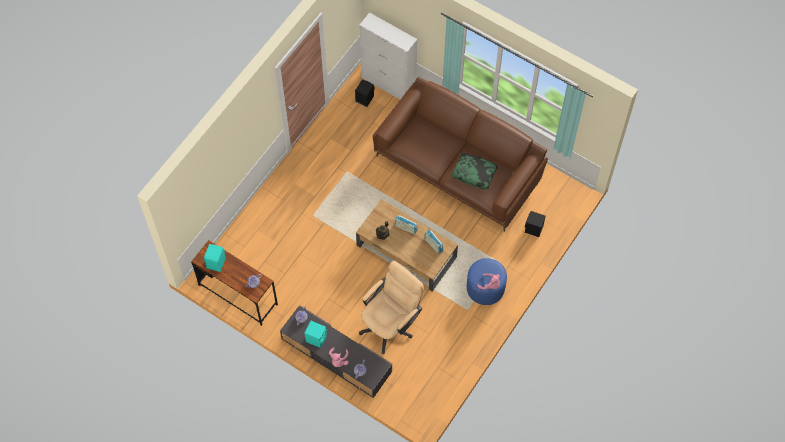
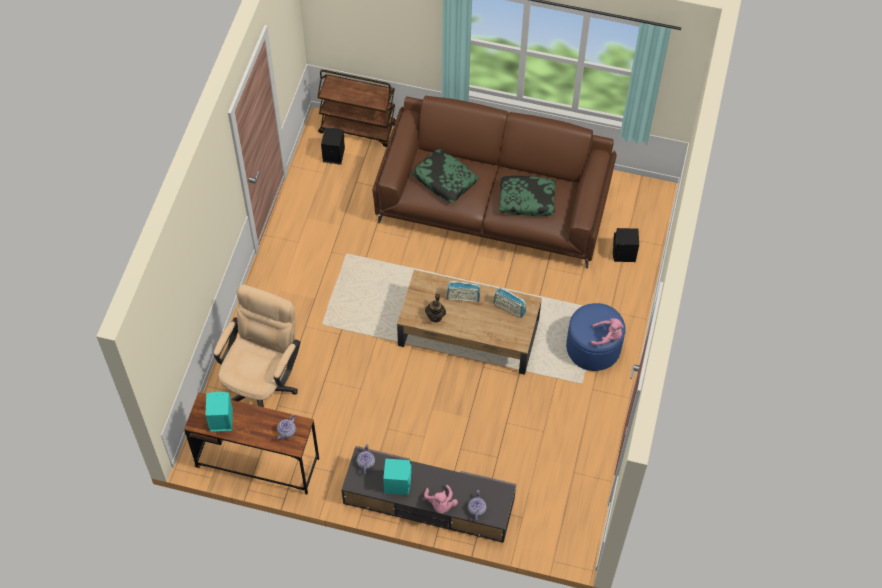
camera: 20 degrees left, 5 degrees down
(388, 84) = (358, 128): white cabinet -> brown cart
(391, 323) = (486, 434): beige office chair -> beige office chair (262, 383)
(424, 142) = (444, 180): none -> pillow

